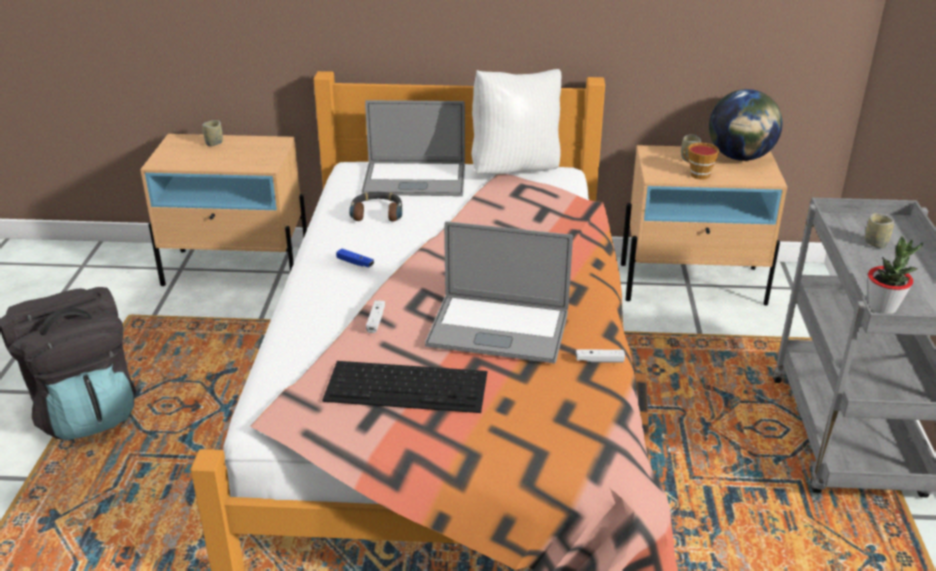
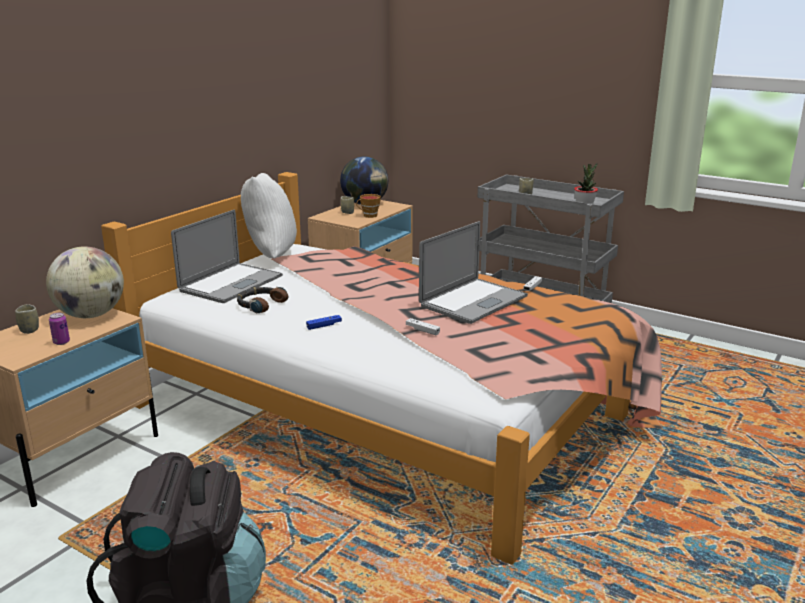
camera: 60 degrees left, 10 degrees down
(201, 164) = (61, 342): none -> can
(262, 152) = (91, 315): none -> globe
(408, 386) = (510, 338): keyboard -> none

